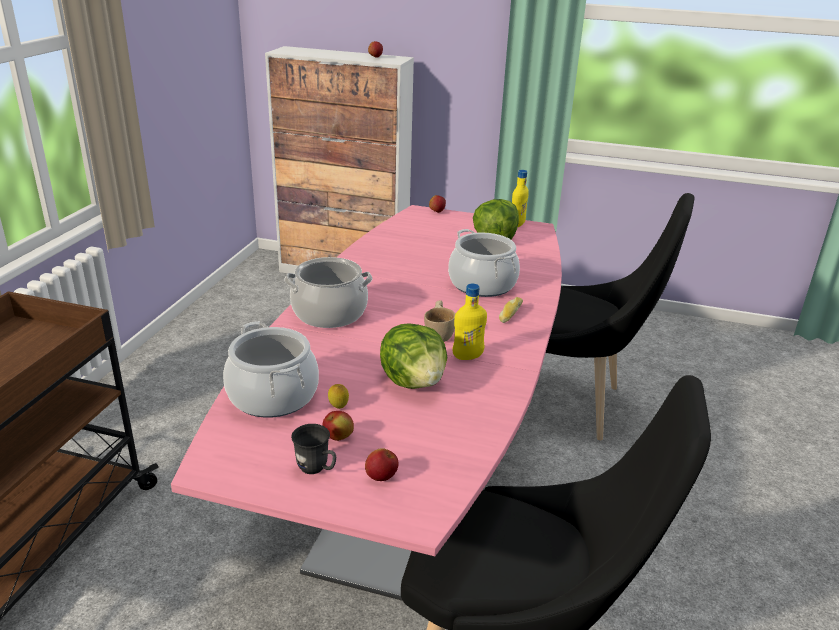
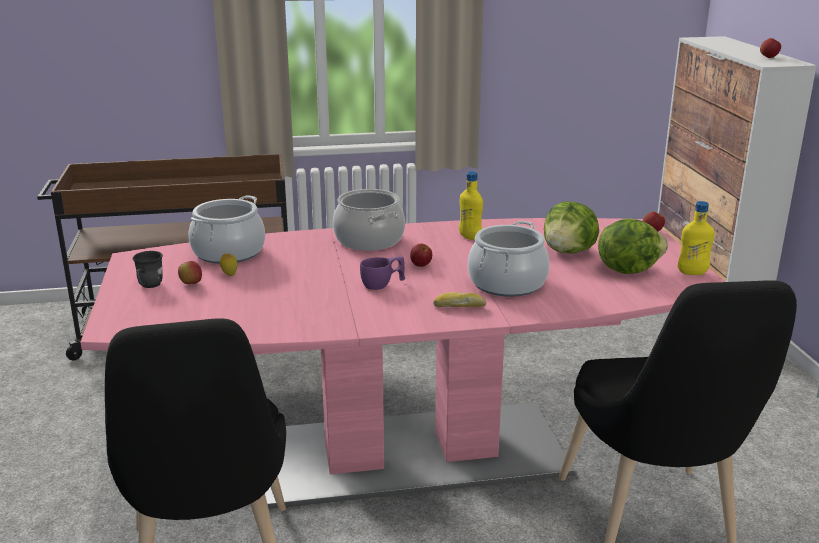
camera: 65 degrees right, 5 degrees down
(381, 477) = (151, 307): apple -> apple (421, 265)
(414, 381) = (290, 291): lettuce -> lettuce (569, 252)
(440, 333) = (383, 285): beige cup -> purple cup
(467, 356) = (353, 303): yellow bottle -> yellow bottle (470, 237)

